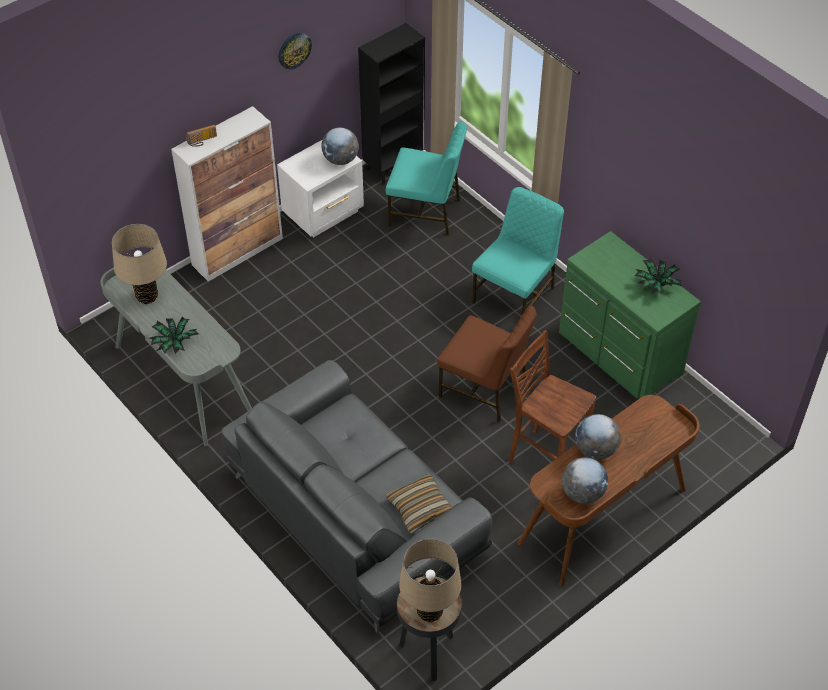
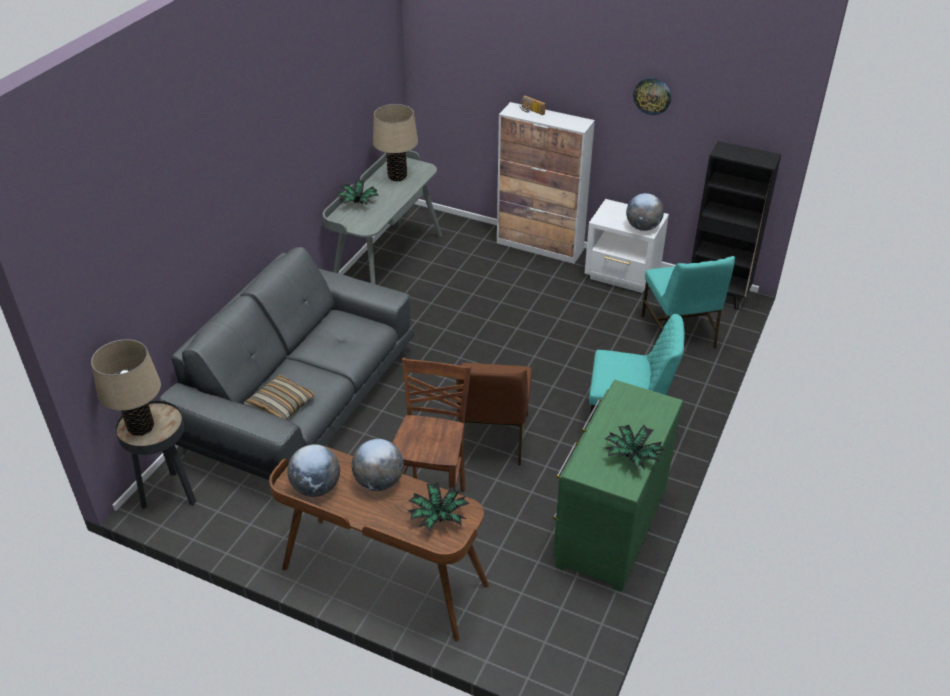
camera: 65 degrees right, 10 degrees down
(651, 425) = (438, 517): none -> potted plant

